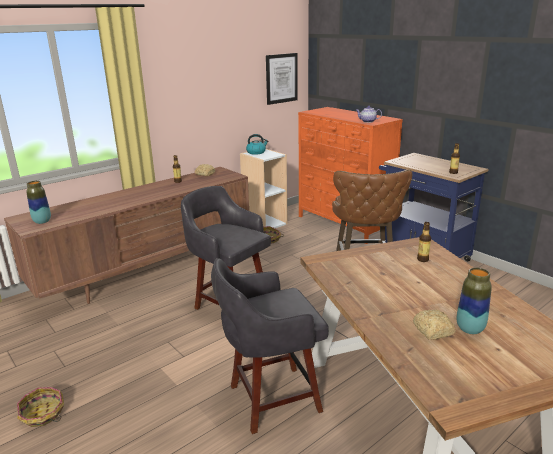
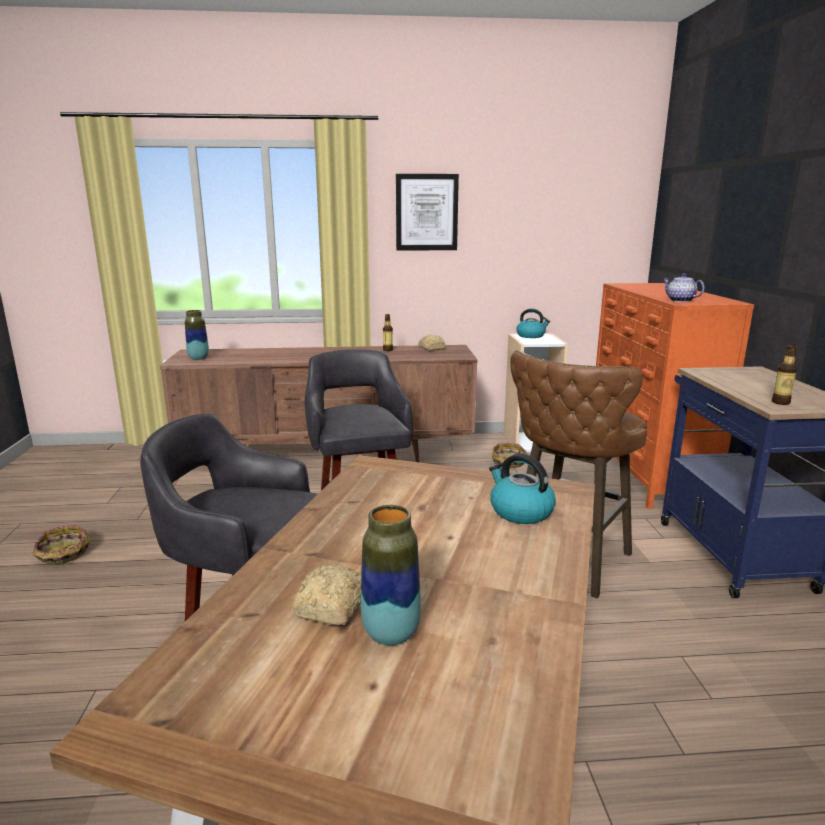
camera: 35 degrees right, 5 degrees down
(281, 78) = (598, 234): picture -> picture (426, 212)
(422, 259) = (520, 511): bottle -> kettle

